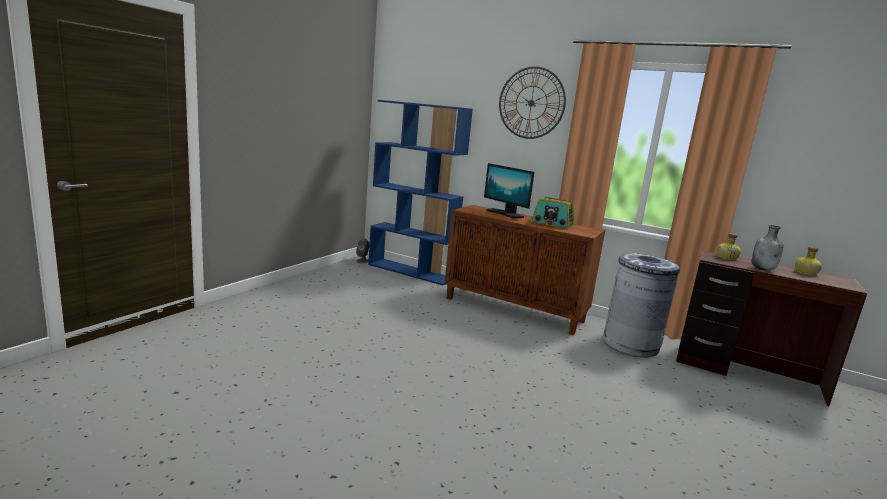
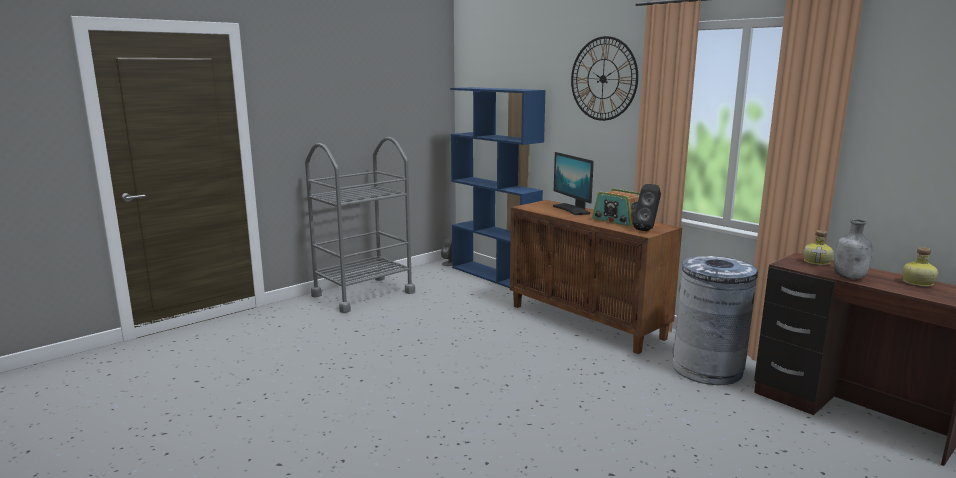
camera: 20 degrees right, 0 degrees up
(301, 291) = (363, 294): none -> grey cart
(584, 231) = (647, 230): none -> black speaker

